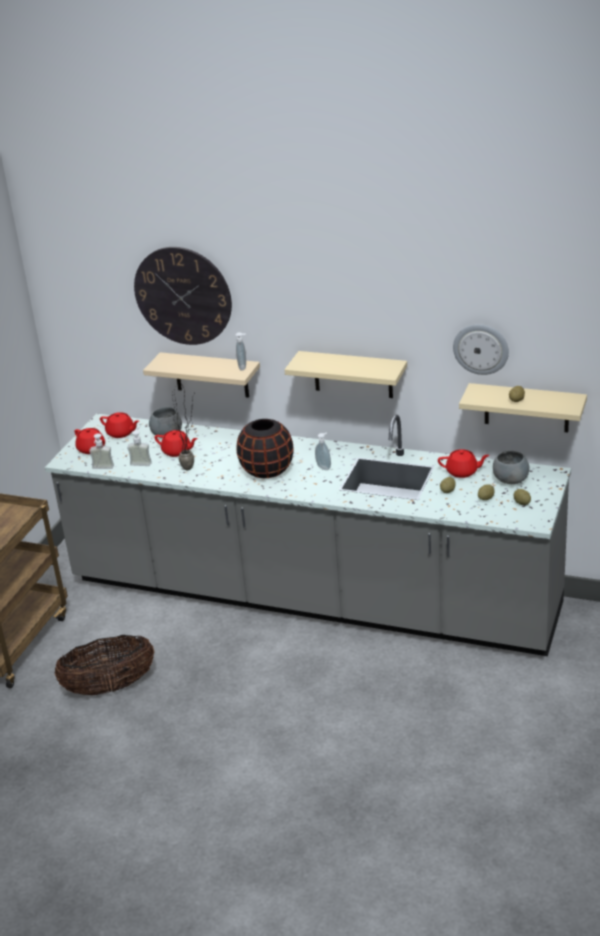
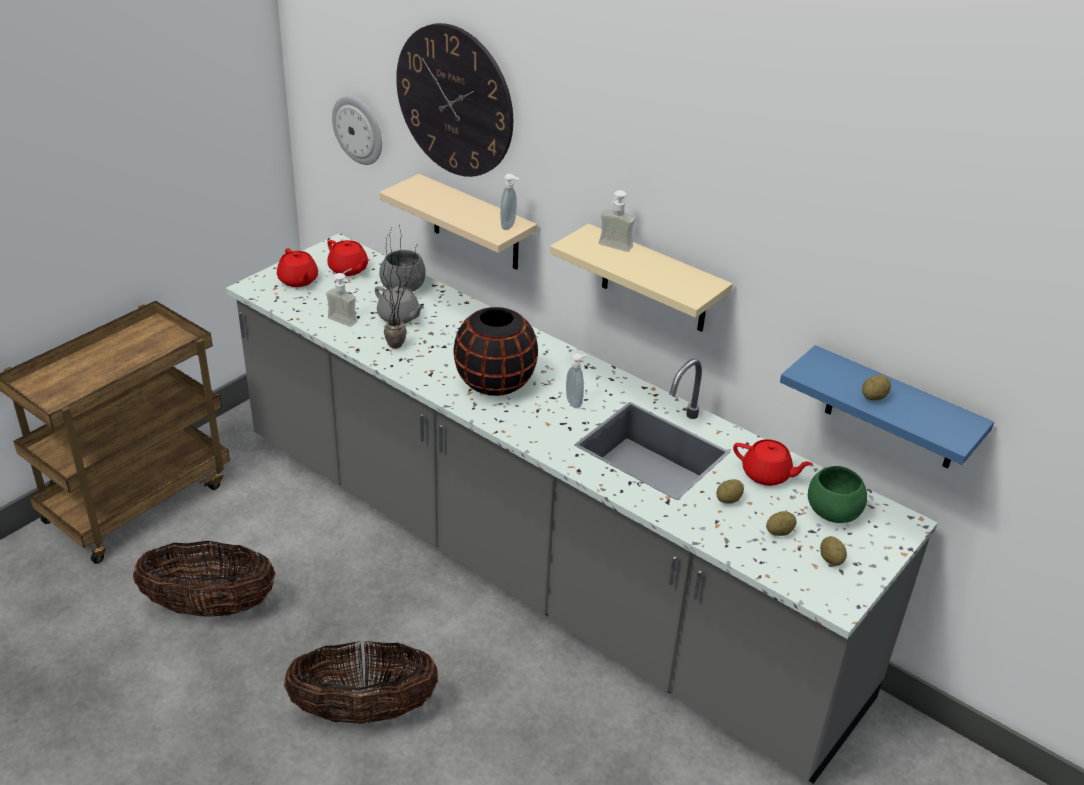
camera: 15 degrees right, 5 degrees up
(102, 469) = (290, 313): soap dispenser -> soap dispenser (612, 248)
(177, 451) = (399, 317): red teapot -> grey teapot
(252, 708) = (364, 710): none -> basket
(481, 348) = (845, 298): wall clock -> wall clock (358, 130)
(510, 480) = (832, 512): grey bowl -> green bowl
(526, 408) = (893, 410): beige shelf -> blue shelf

